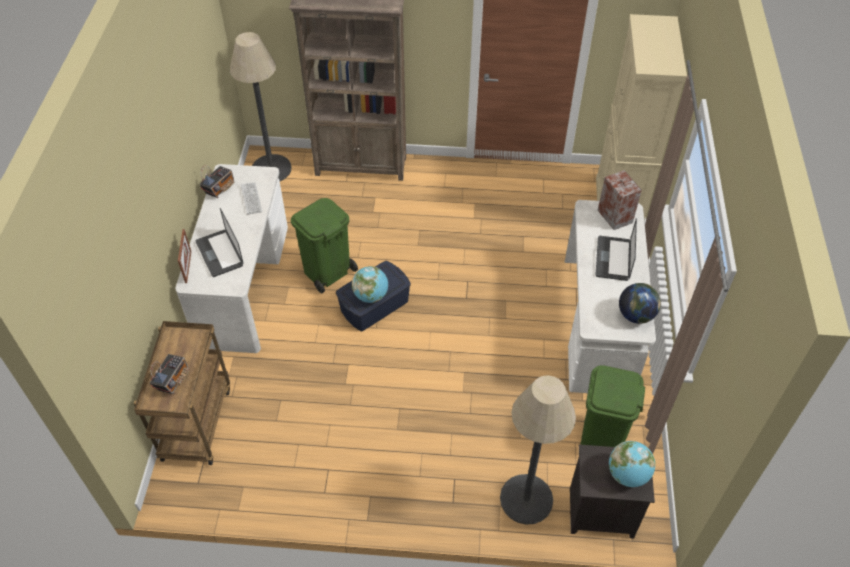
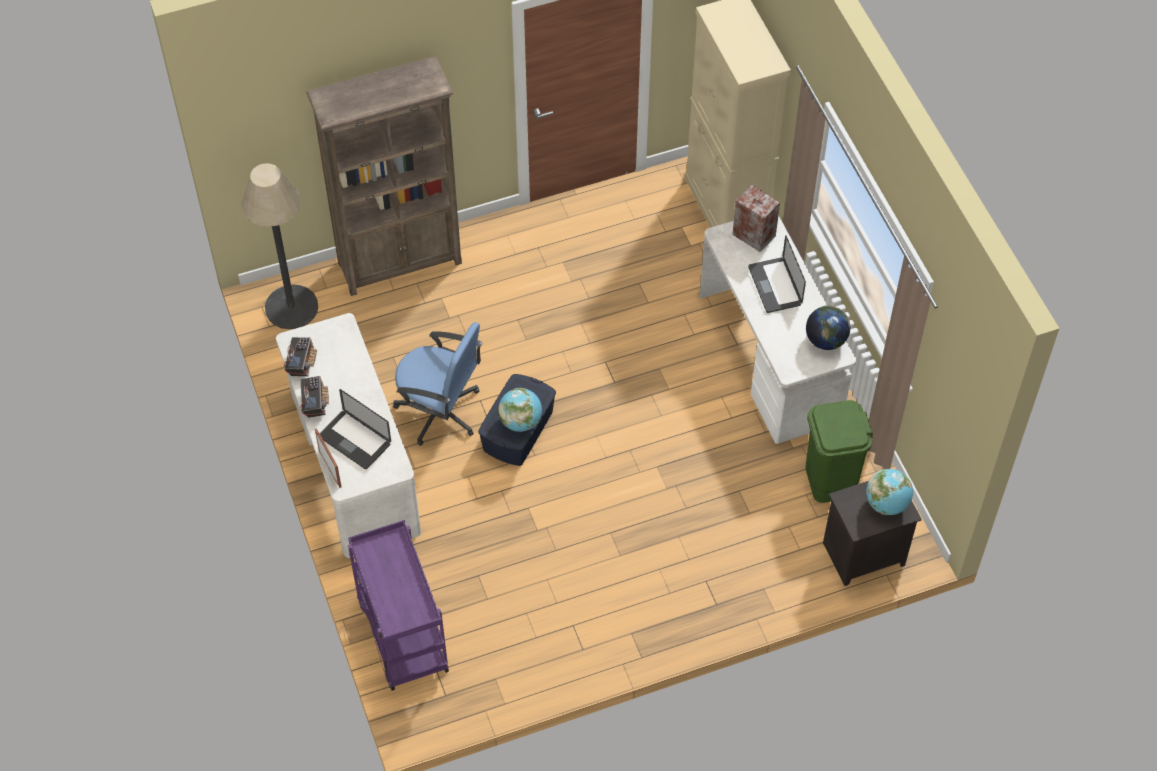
camera: 25 degrees left, 5 degrees up
(173, 380) = (399, 594): radio -> radio (315, 404)
(196, 422) = (401, 636): brown cart -> purple cart
(251, 199) = (346, 362): keyboard -> none
(327, 271) = (440, 411): green trash can -> blue office chair
(526, 499) = (786, 571): floor lamp -> none

